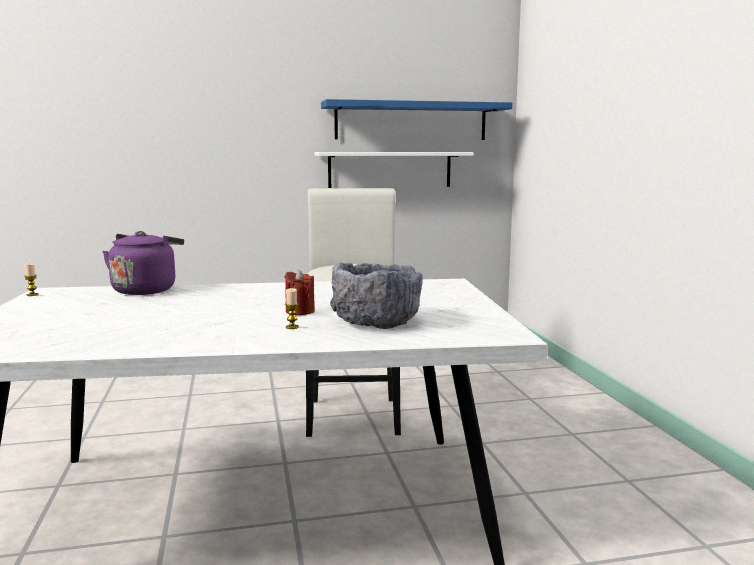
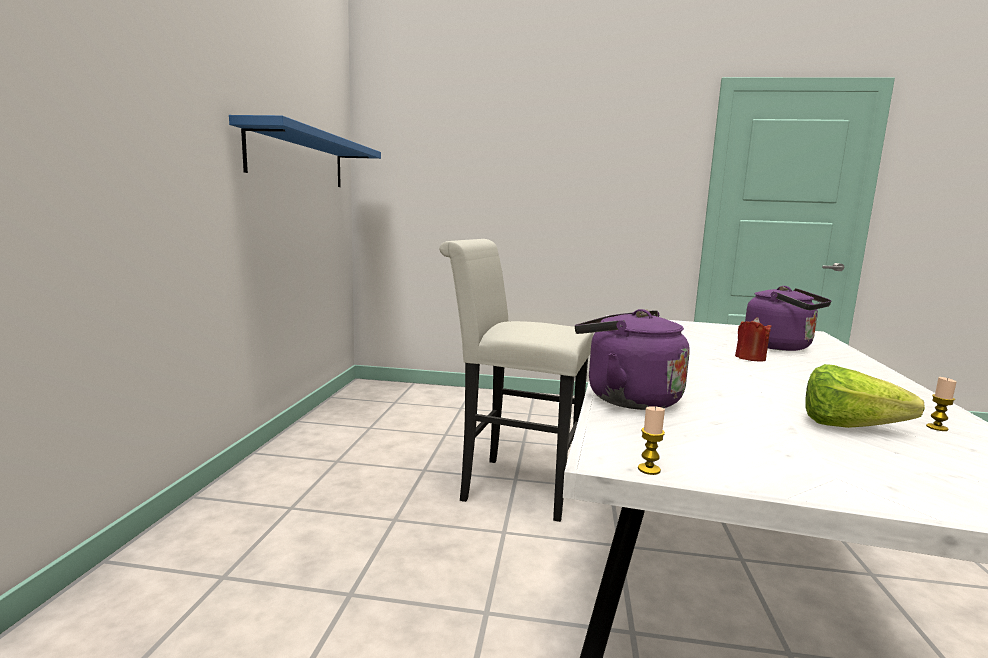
camera: 70 degrees left, 0 degrees up
(94, 325) = (858, 429): none -> lettuce
(292, 327) = (814, 365): candle -> candle (937, 428)
(376, 321) = (781, 347): grey bowl -> purple kettle
(390, 169) = (287, 217): white shelf -> none

